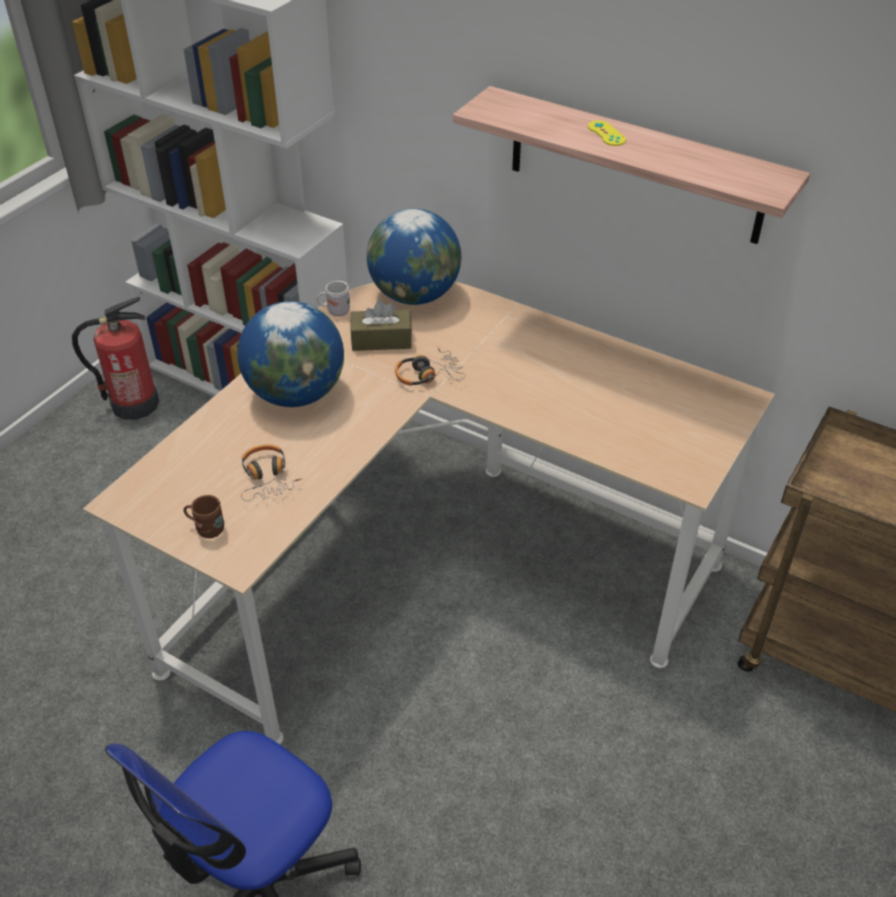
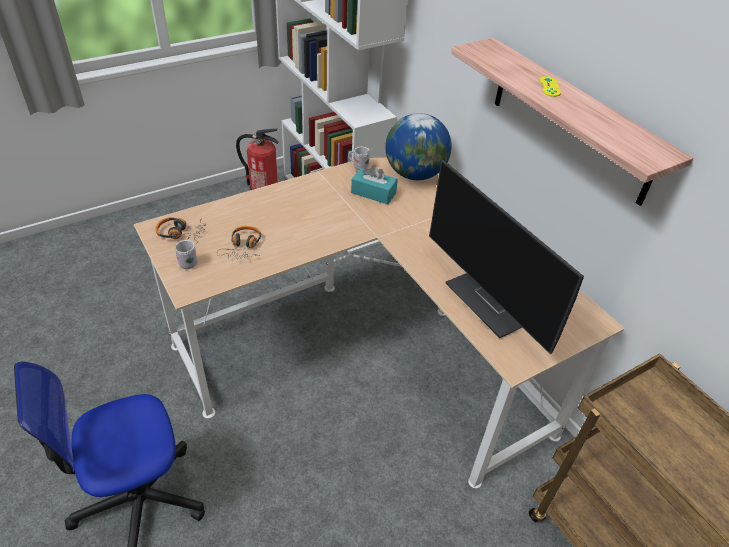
camera: 25 degrees right, 0 degrees up
(206, 529) = (186, 263): brown mug -> white mug
(296, 394) = (298, 205): globe -> none
(381, 340) = (373, 193): brown tissue box -> turquoise tissue box
(428, 375) = (386, 224): headphones -> headphones (181, 234)
(622, 422) = (493, 303): none -> monitor

